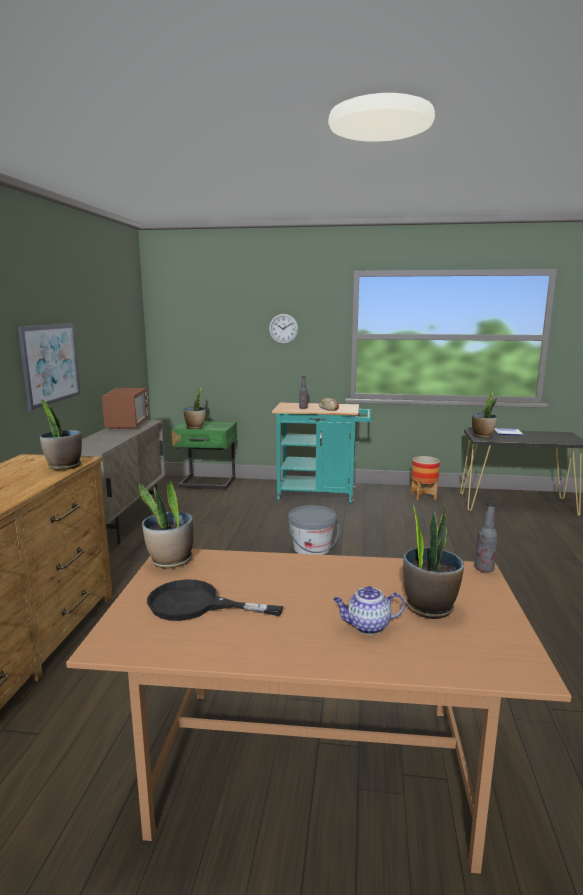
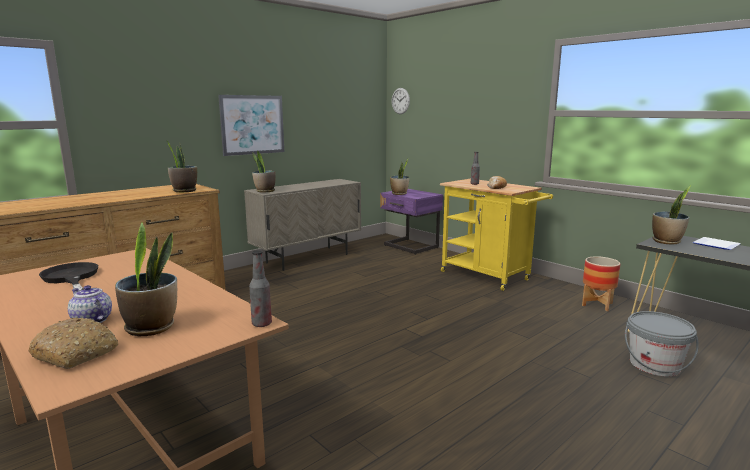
camera: 40 degrees right, 0 degrees up
(128, 425) = (330, 182): microwave -> none
(170, 561) = (128, 255): potted plant -> potted plant (265, 191)
(207, 484) = (410, 247): green nightstand -> purple nightstand
(283, 328) = (486, 105): wall clock -> wall clock (400, 101)
(312, 548) = (400, 313): grey bucket -> grey bucket (654, 365)
(321, 495) = (489, 277): turquoise cart -> yellow cart
(450, 651) = (76, 353): none -> bread

